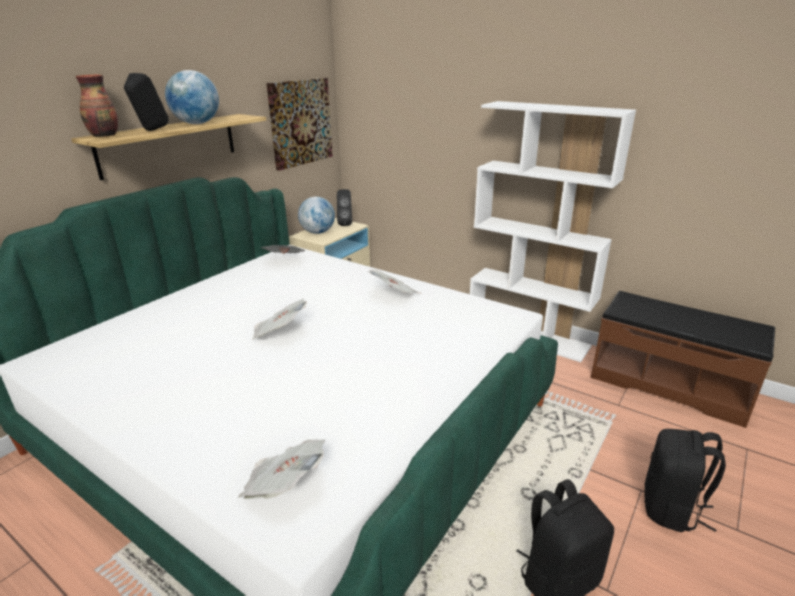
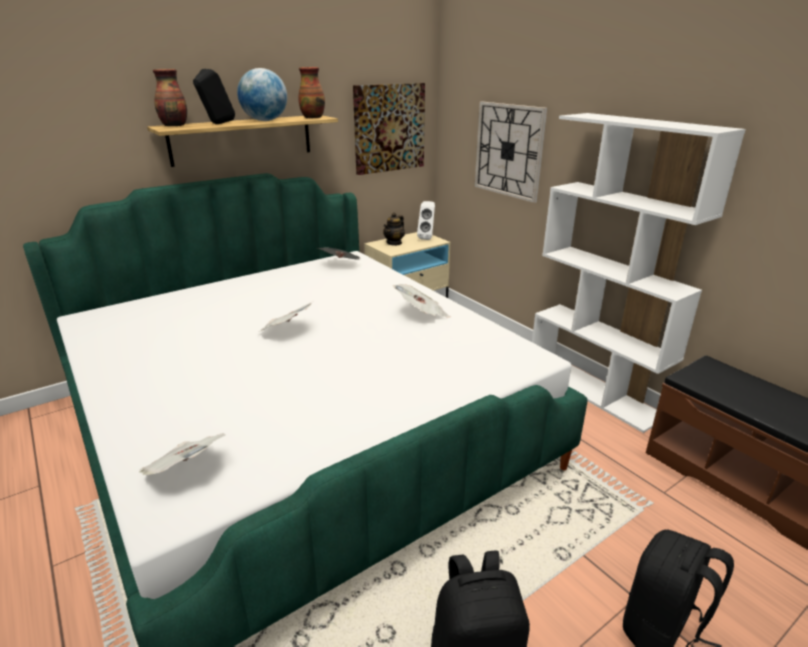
camera: 20 degrees right, 0 degrees up
(240, 117) = (313, 117): none -> vase
(318, 232) = (394, 243): globe -> teapot
(345, 224) = (427, 238): black speaker -> white speaker
(420, 137) = (509, 150): none -> wall clock

